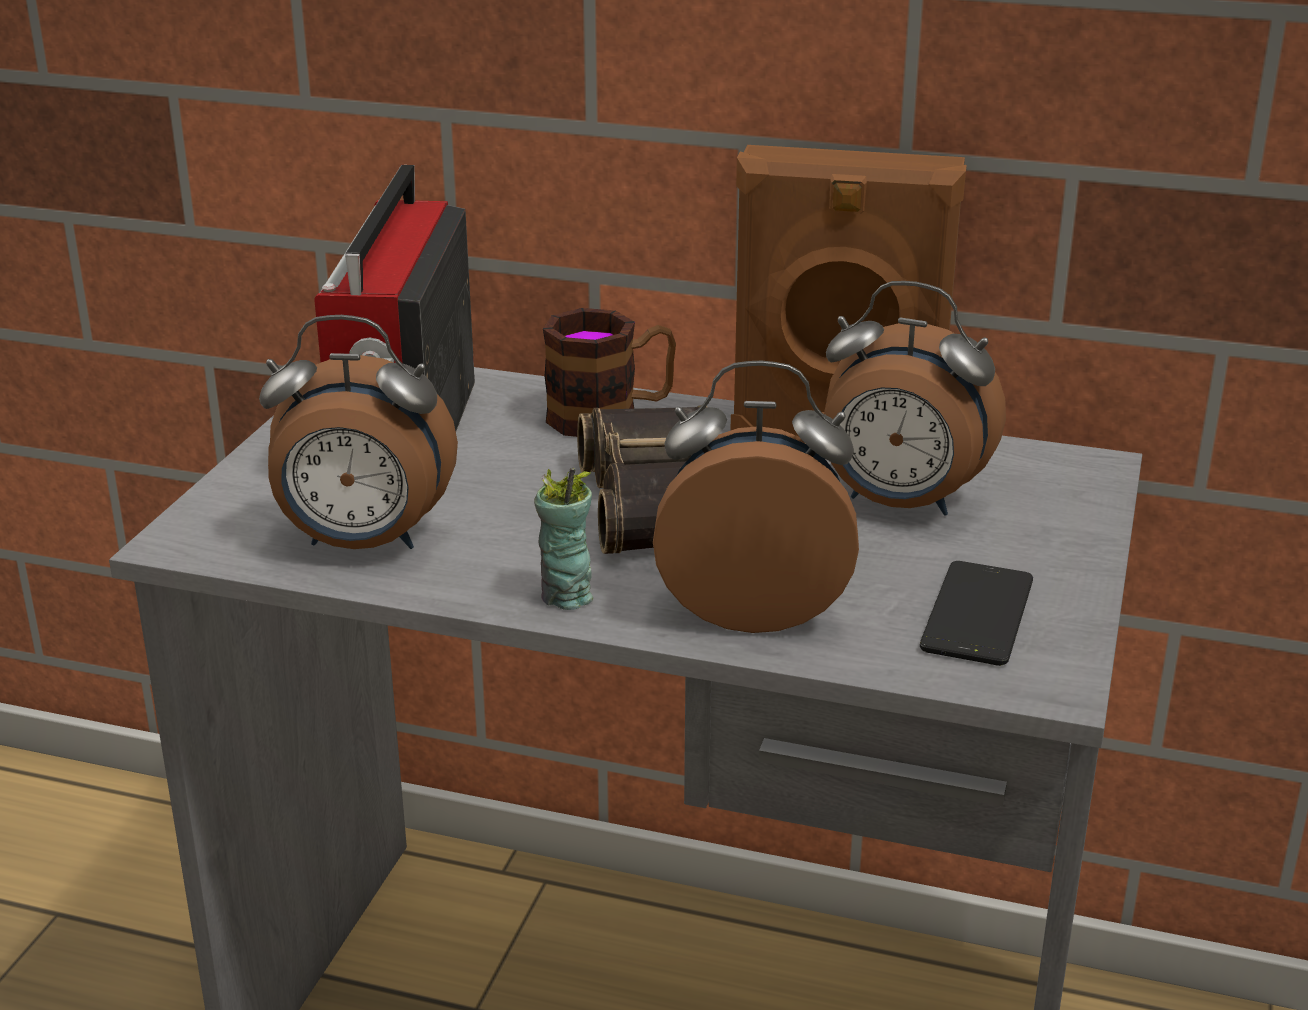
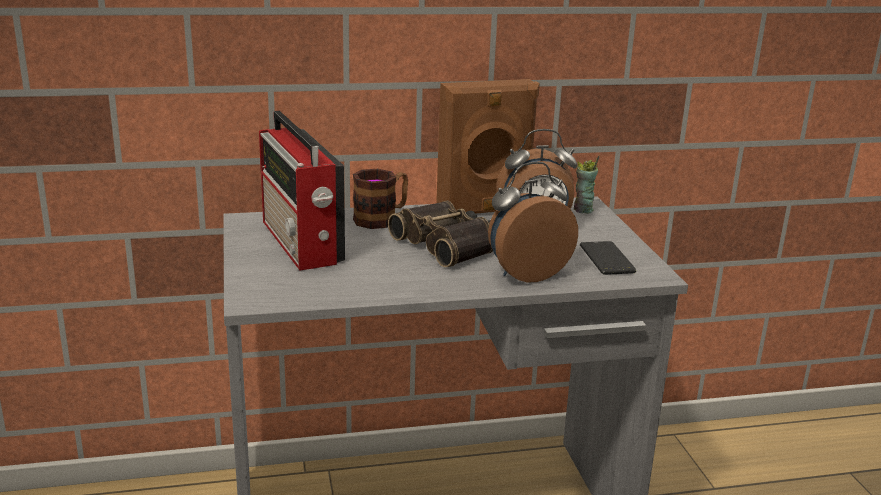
camera: 30 degrees left, 5 degrees down
(363, 543) = (338, 285): alarm clock -> none
(565, 596) = (449, 285): cup -> cup (583, 210)

